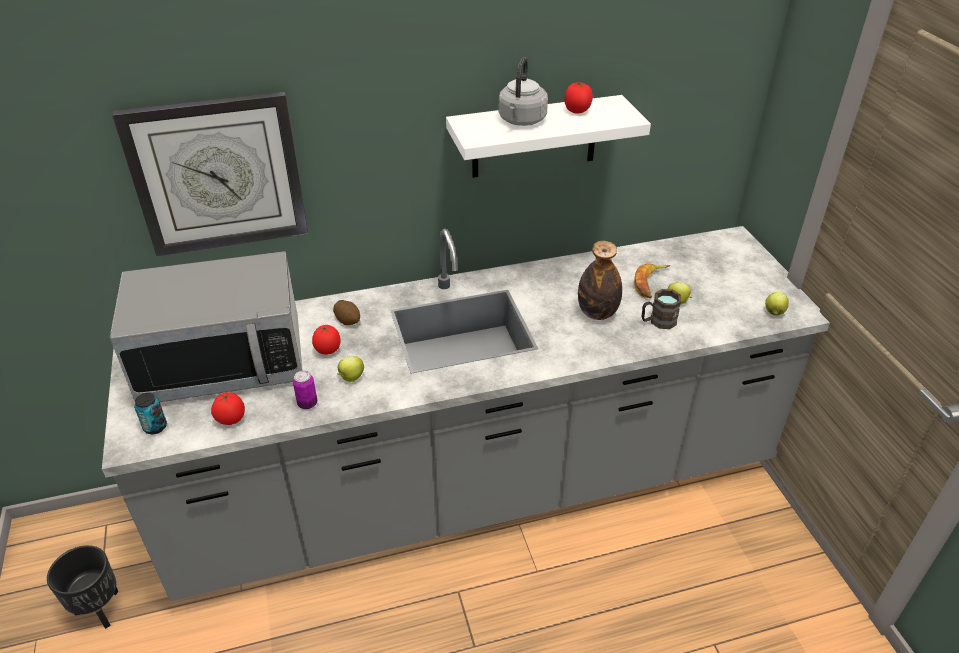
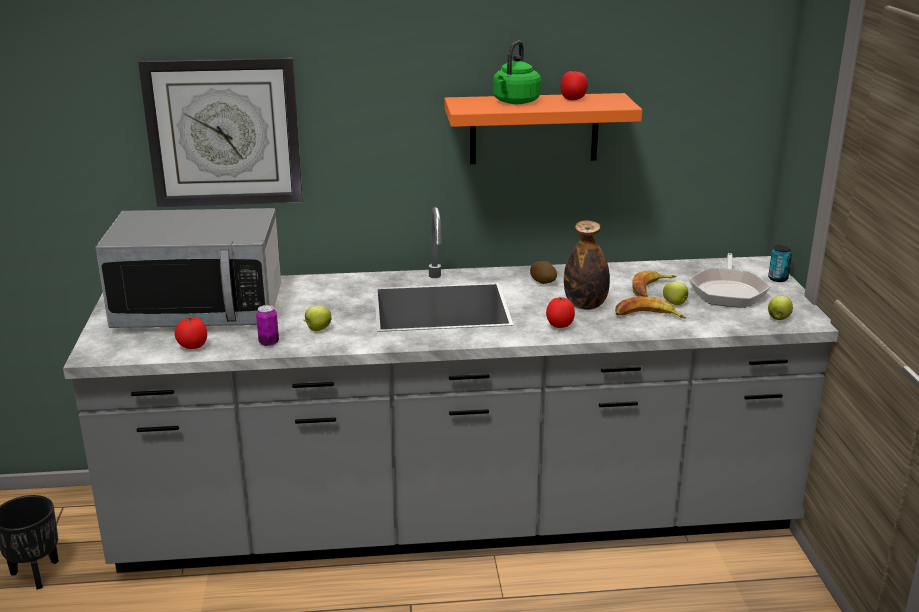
camera: 10 degrees right, 15 degrees down
(155, 427) = (121, 345): can -> can (778, 278)
(327, 351) = (302, 310): tomato -> tomato (559, 326)
(348, 320) = (330, 291): potato -> potato (543, 281)
(521, 121) = (515, 102): grey kettle -> green kettle
(534, 137) = (534, 128): white shelf -> orange shelf
(657, 321) = (647, 316): brown mug -> banana
(719, 279) = (728, 291): none -> frying pan

